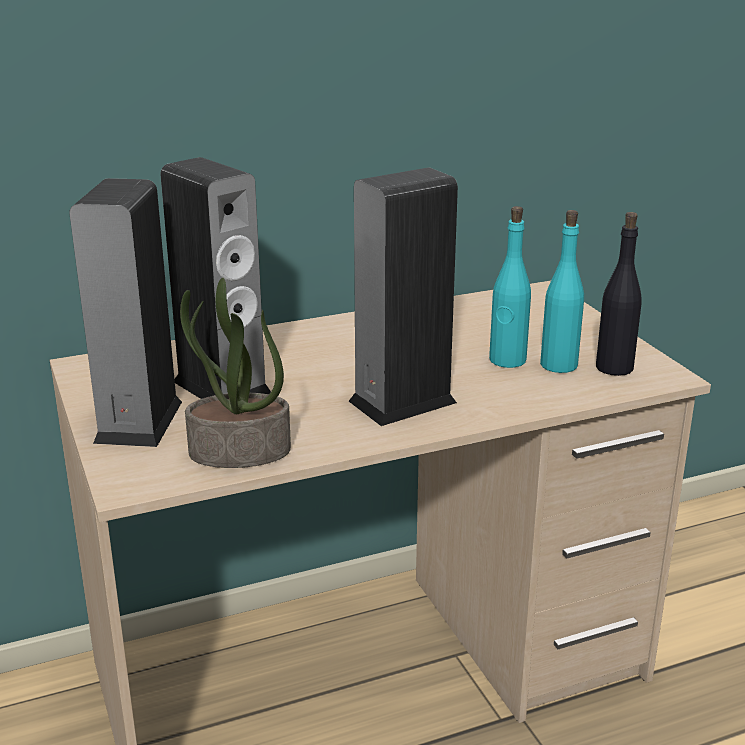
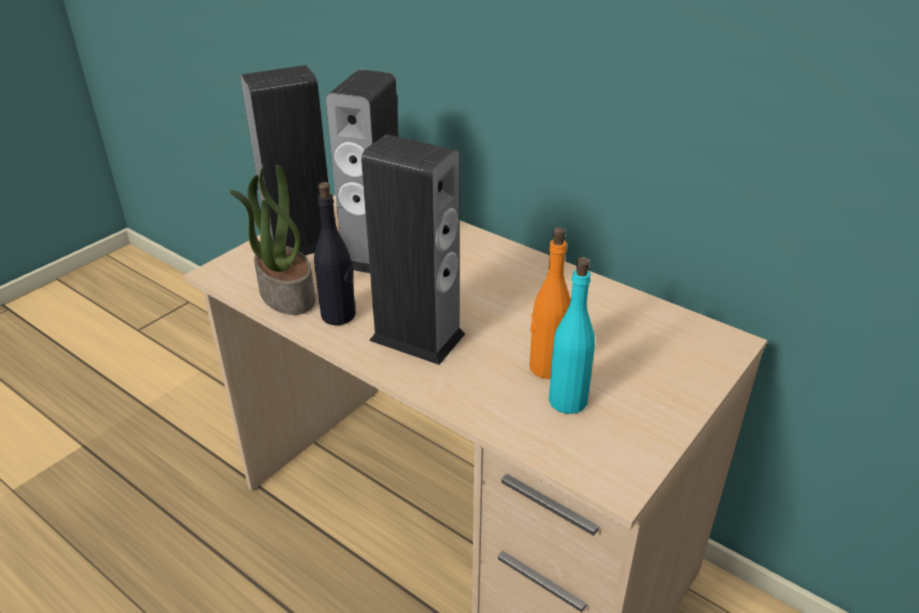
camera: 60 degrees right, 10 degrees up
(507, 360) = (547, 367): turquoise bottle -> orange bottle
(614, 367) = (599, 439): black bottle -> black bottle (339, 315)

